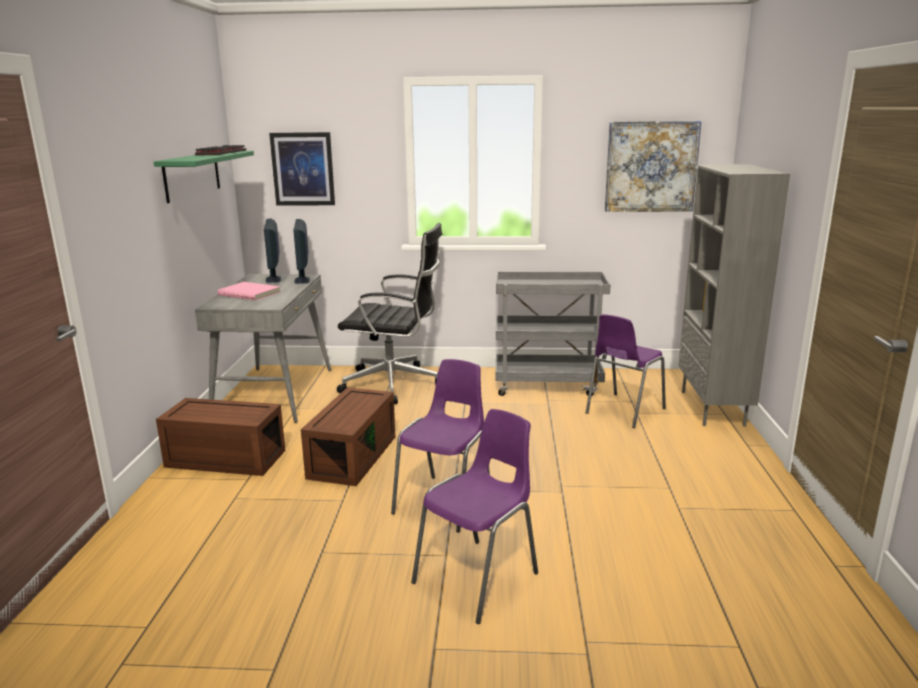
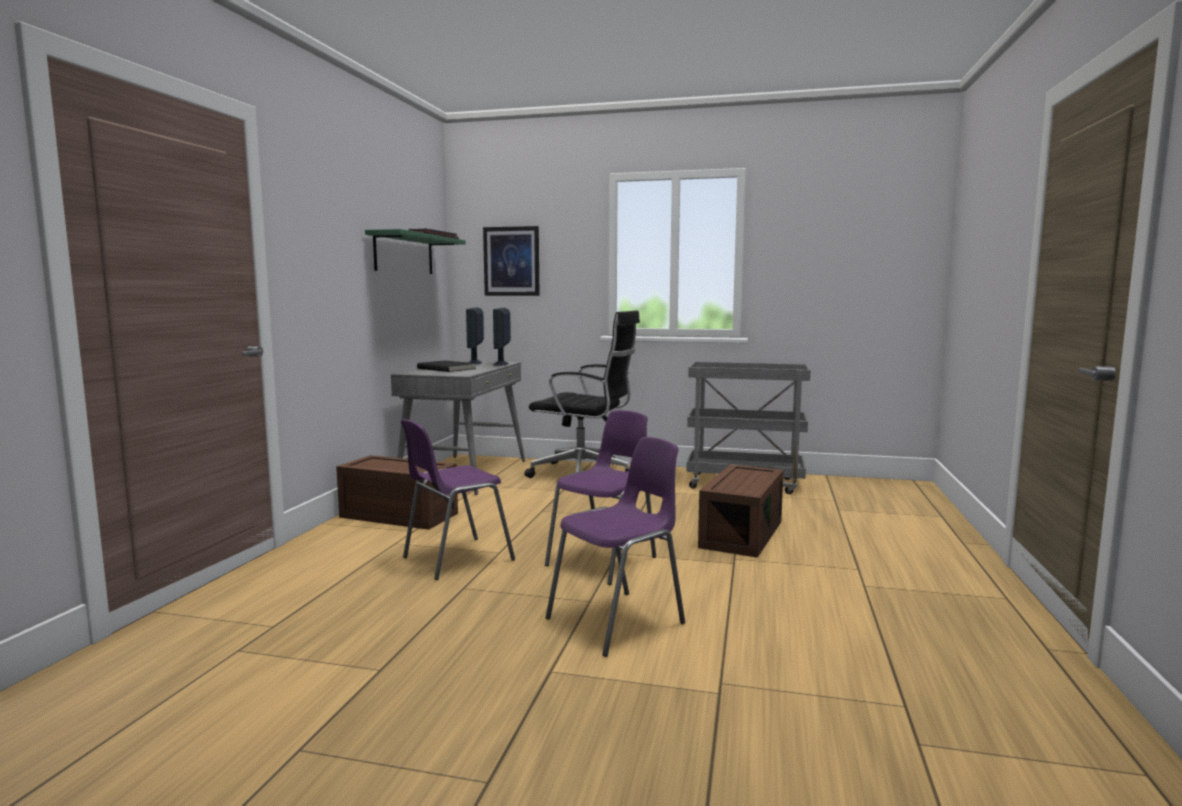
camera: 10 degrees right, 10 degrees down
(250, 293) = (447, 368): pink book -> black book
(352, 456) = (521, 521): brown storage box -> brown storage box (740, 533)
(623, 411) = (823, 507): purple chair -> purple chair (455, 559)
(651, 166) = (860, 257): picture -> none
(713, 408) = (929, 511): grey bookcase -> none

